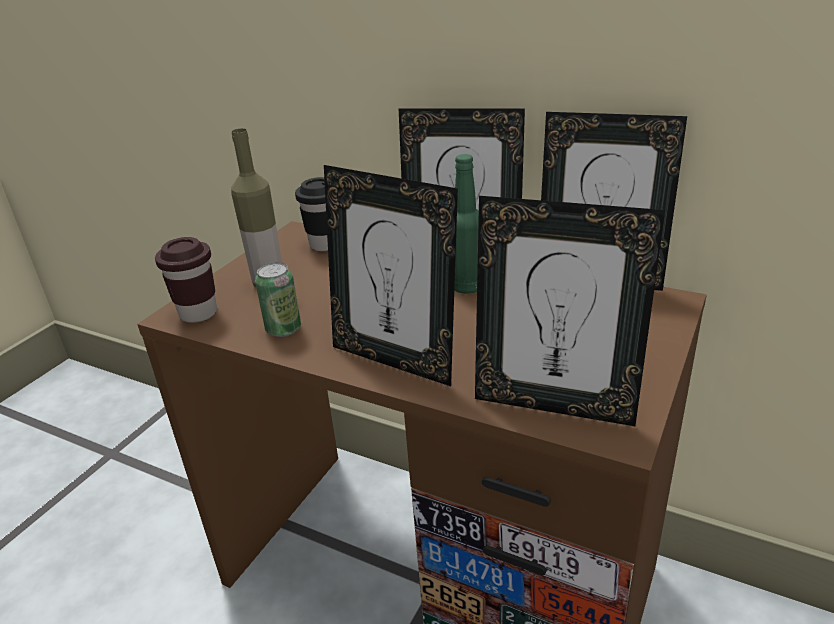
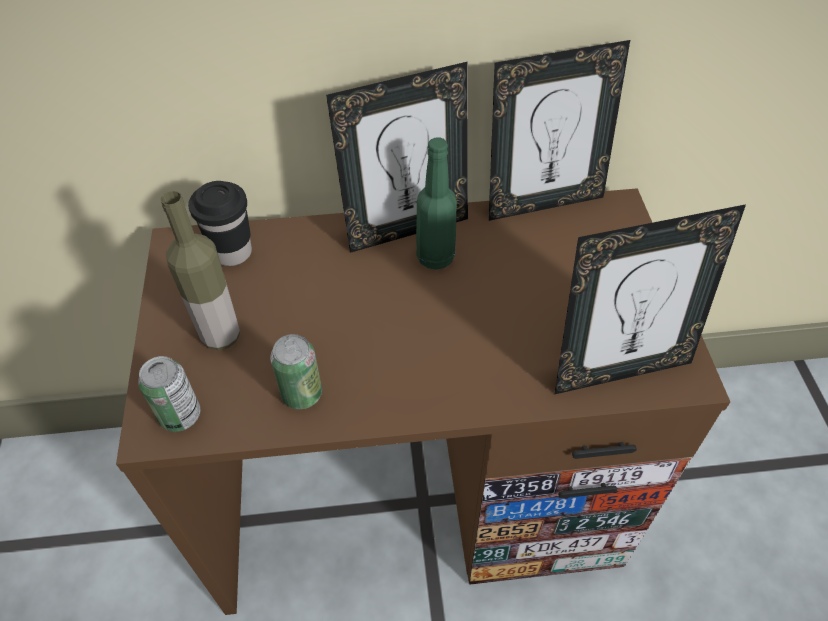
camera: 35 degrees left, 20 degrees up
(198, 313) = (180, 415): brown cup -> can
(395, 359) = (448, 381): picture frame -> none

